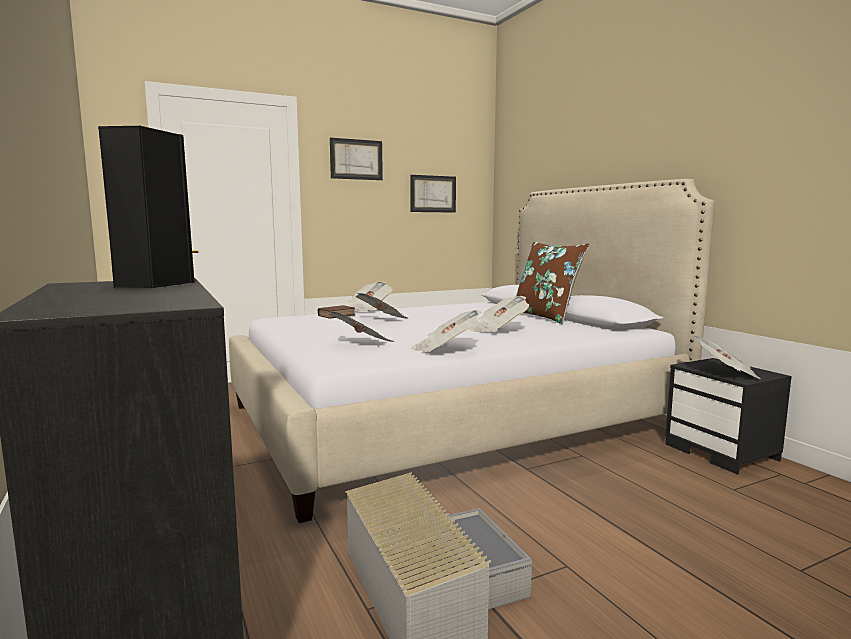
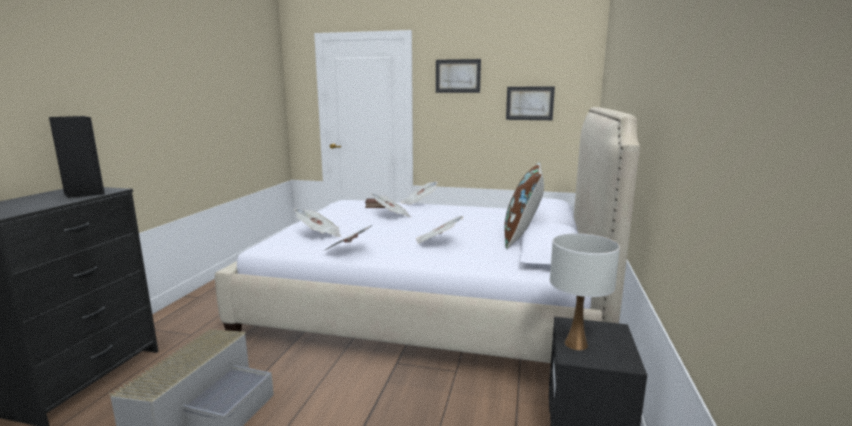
camera: 40 degrees right, 5 degrees up
(725, 373) = (576, 344): newspaper -> white table lamp

